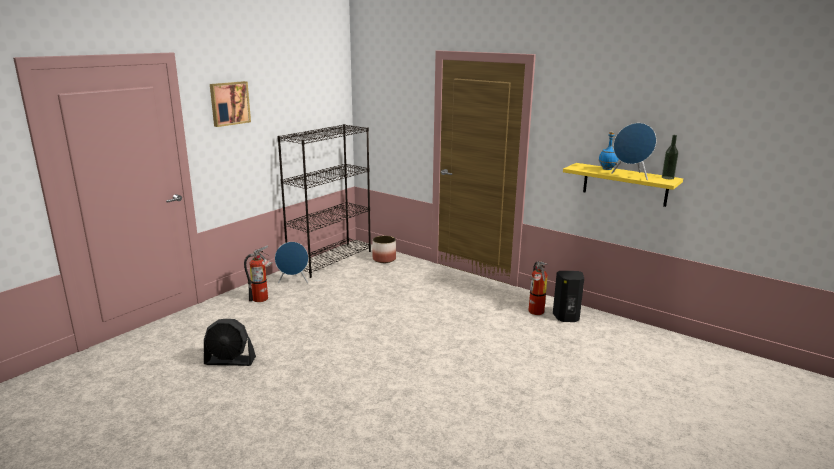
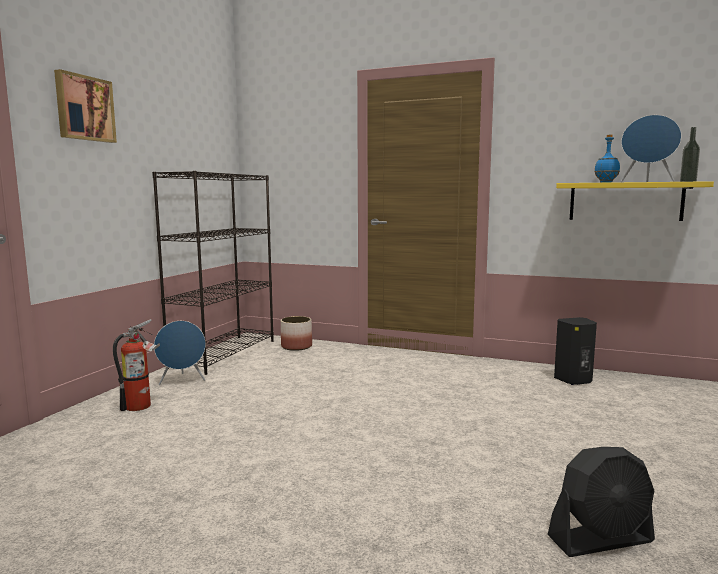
camera: 15 degrees left, 10 degrees down
(230, 361) = (115, 503): black fan -> black fan (601, 539)
(535, 312) = (532, 379): fire extinguisher -> none

